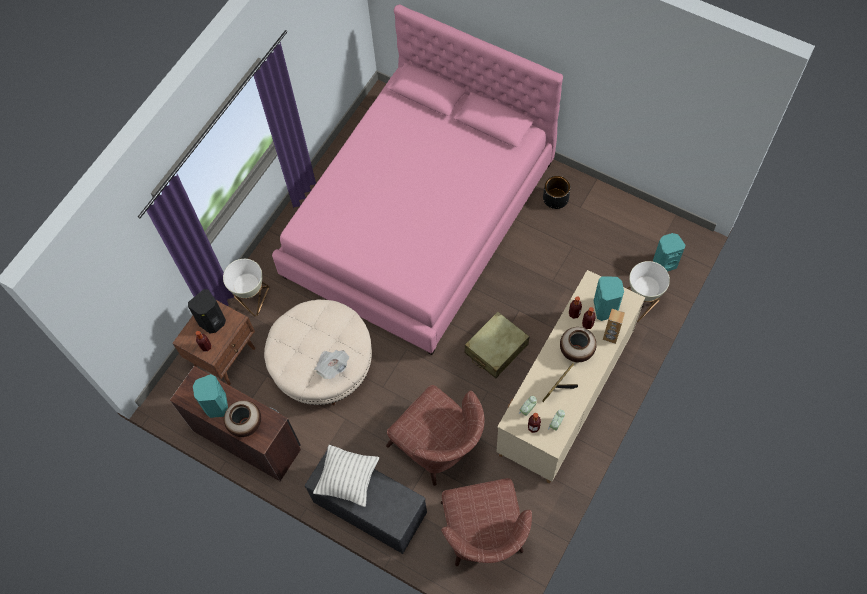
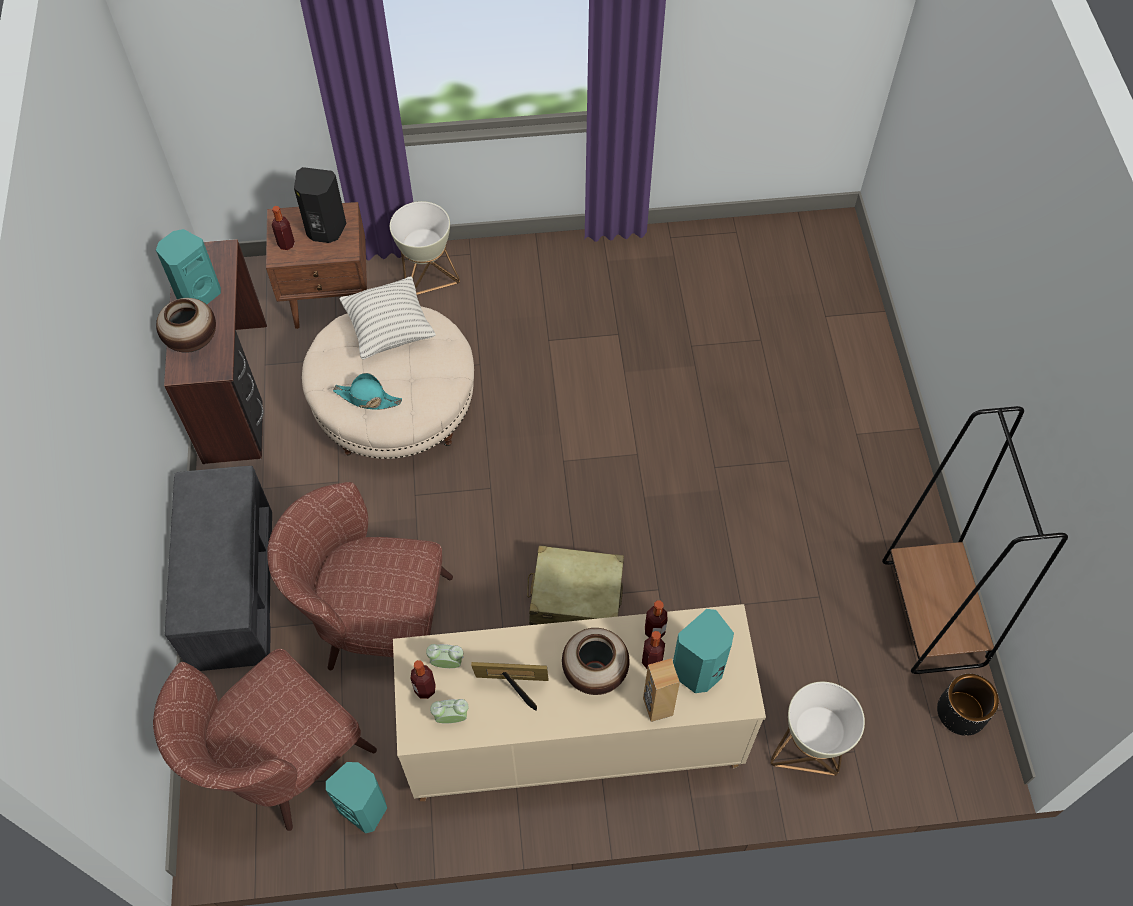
camera: 50 degrees right, 5 degrees down
(332, 366) = (367, 398): newspaper -> turquoise hat
(348, 479) = (215, 516): pillow -> pillow (389, 330)
(420, 219) = (694, 382): pink bed -> none
(440, 448) = (374, 620): brown armchair -> brown armchair turned 90 degrees clockwise
(556, 198) = (875, 526): black planter -> black planter (961, 712)
(614, 208) = (932, 614): none -> clothes rack
(664, 263) = (904, 743): turquoise speaker -> turquoise speaker (365, 808)

